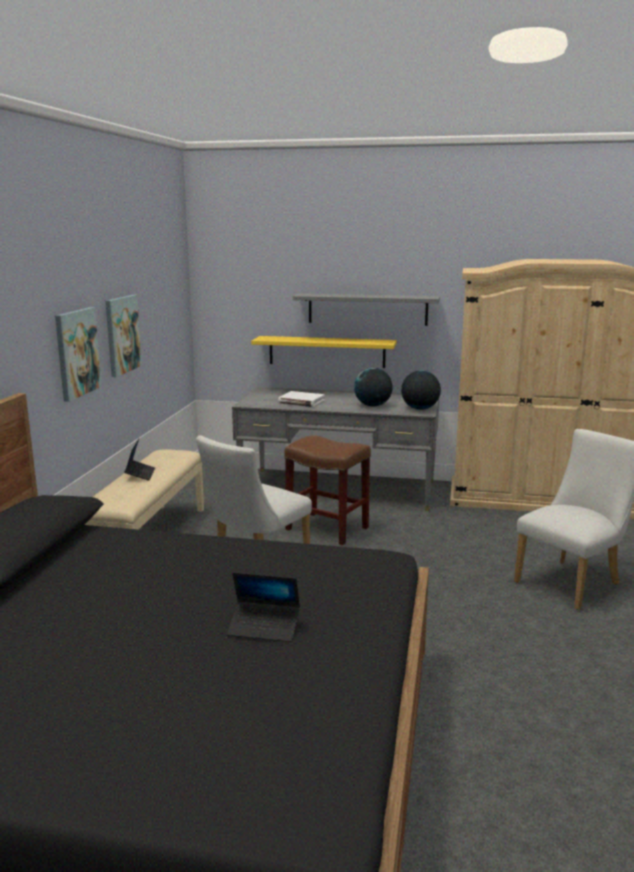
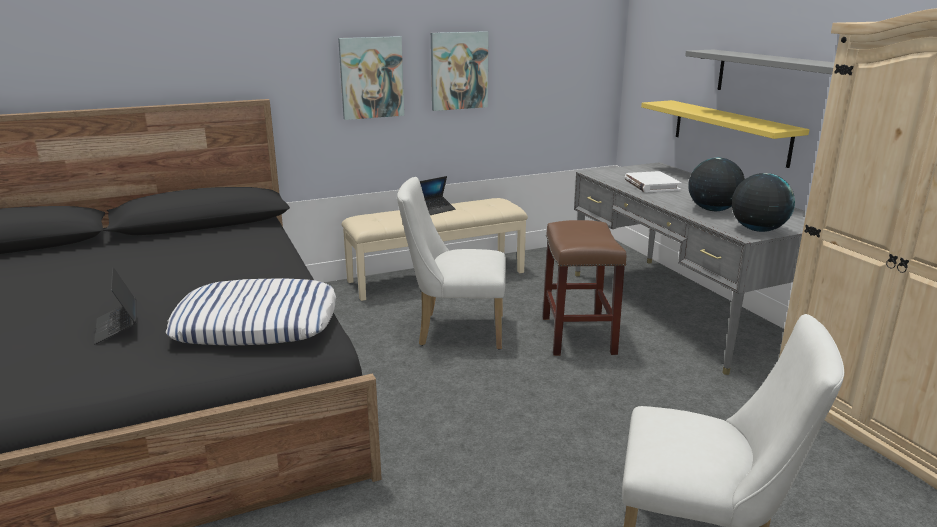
camera: 55 degrees right, 5 degrees up
(334, 571) = (257, 323): none -> pillow

